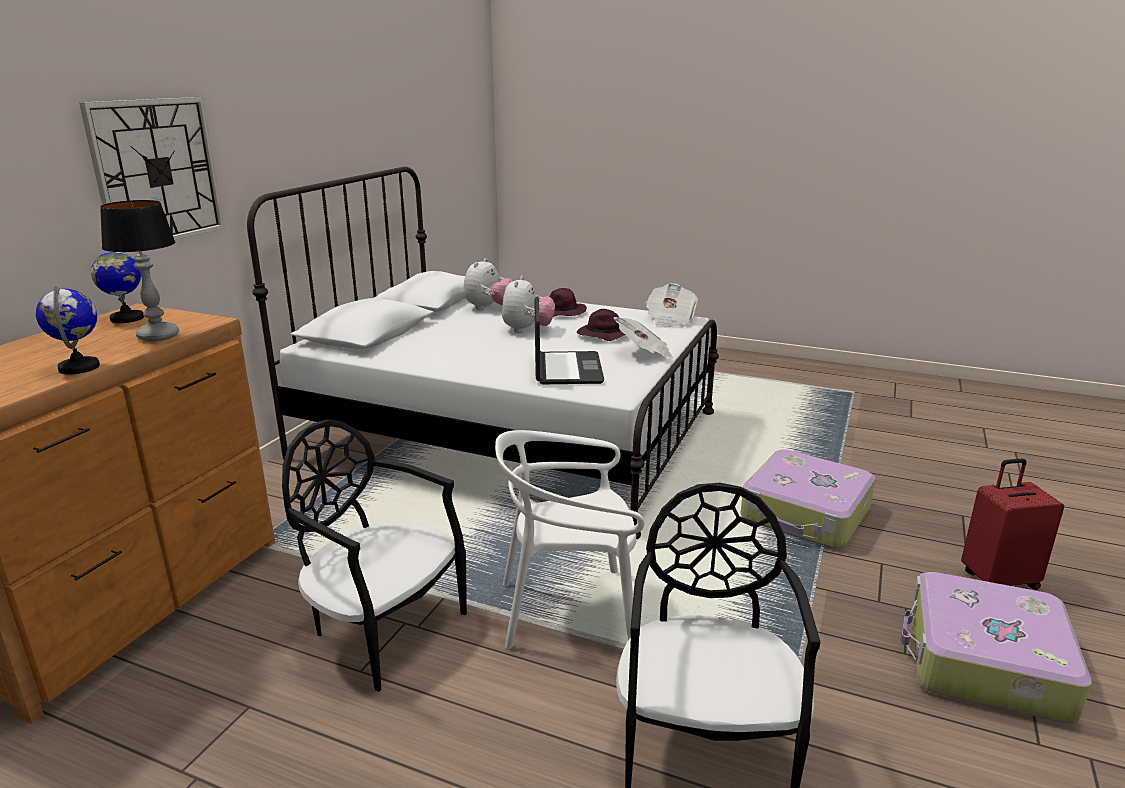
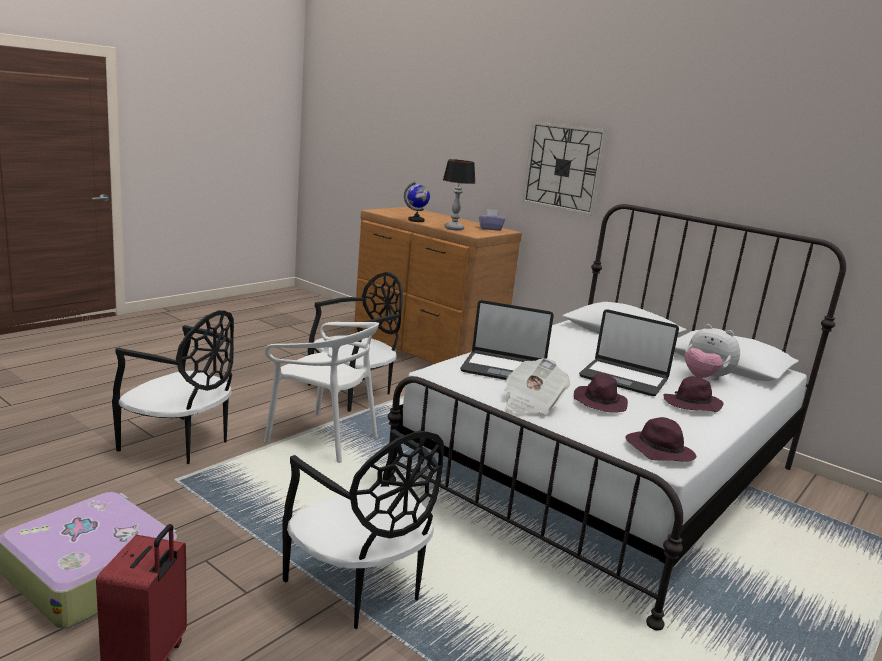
camera: 105 degrees right, 5 degrees down
(126, 318) = (490, 229): globe -> purple tissue box
(527, 330) = (623, 378): plush toy -> laptop
(568, 611) = (323, 437): white chair -> white chair turned 105 degrees clockwise
(670, 320) = (658, 451): newspaper -> purple hat
(806, 514) = (360, 587): suitcase -> black chair

